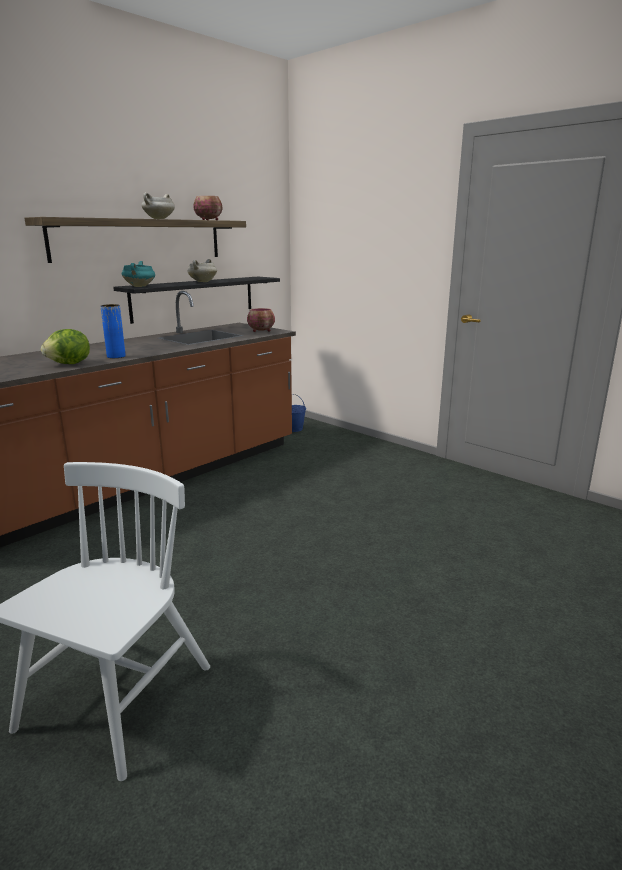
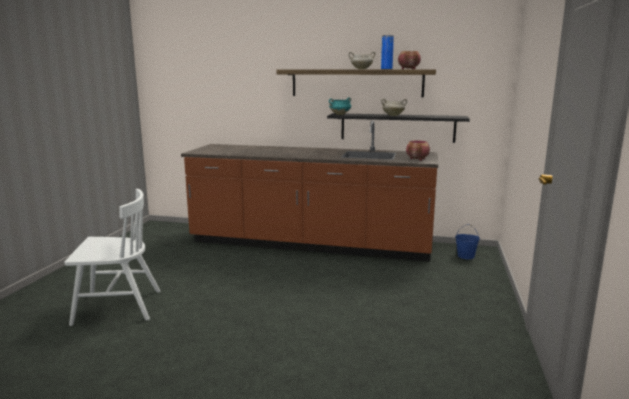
camera: 60 degrees right, 5 degrees down
(70, 364) = (257, 154): lettuce -> none
(116, 356) = (286, 155): blue vase -> blue vase (386, 69)

